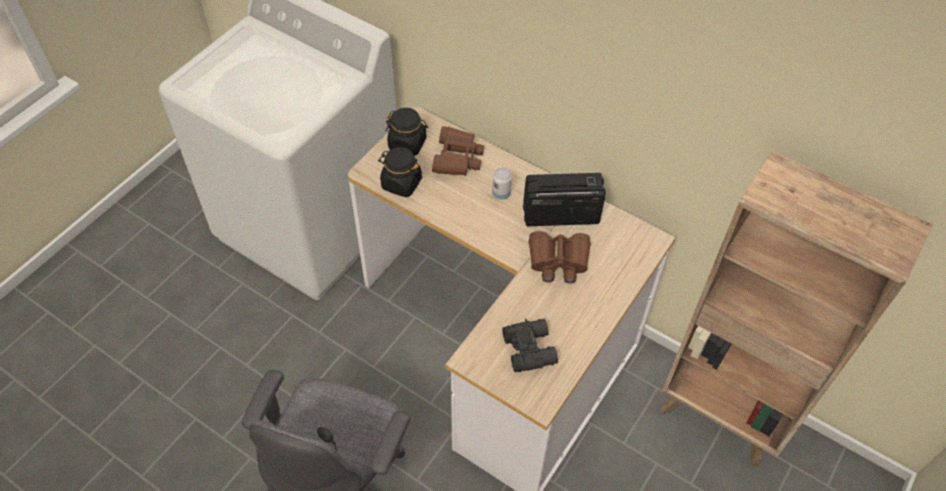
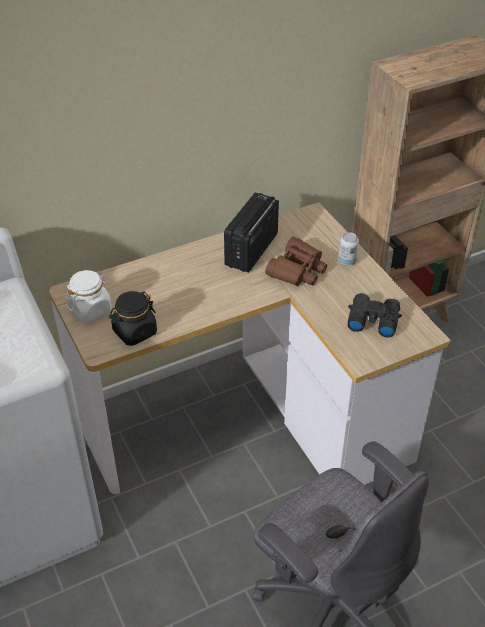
camera: 60 degrees left, 10 degrees down
(407, 144) = (90, 310): black jar -> white jar
(457, 158) = (137, 285): brown binoculars -> none
(501, 194) = (201, 274): can -> can (347, 261)

